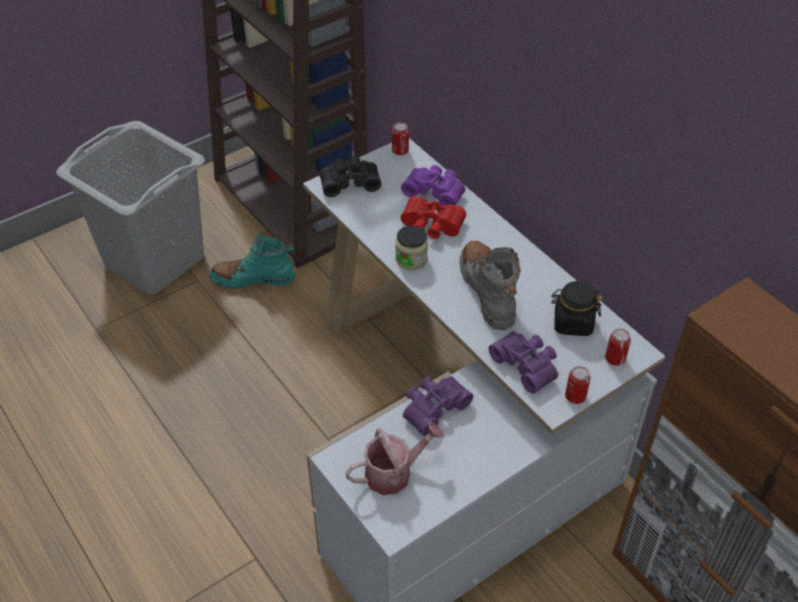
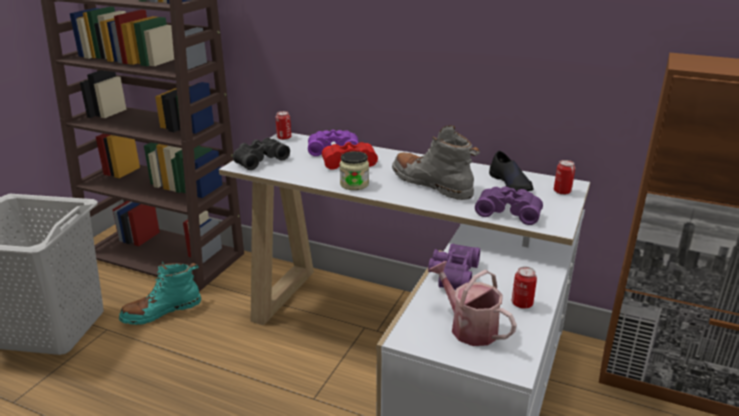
camera: 30 degrees left, 20 degrees down
(394, 473) = (468, 327): watering can -> watering can turned 75 degrees counterclockwise
(572, 323) = (511, 183): black jar -> black shoe
(575, 396) = (563, 217): can -> can (522, 303)

